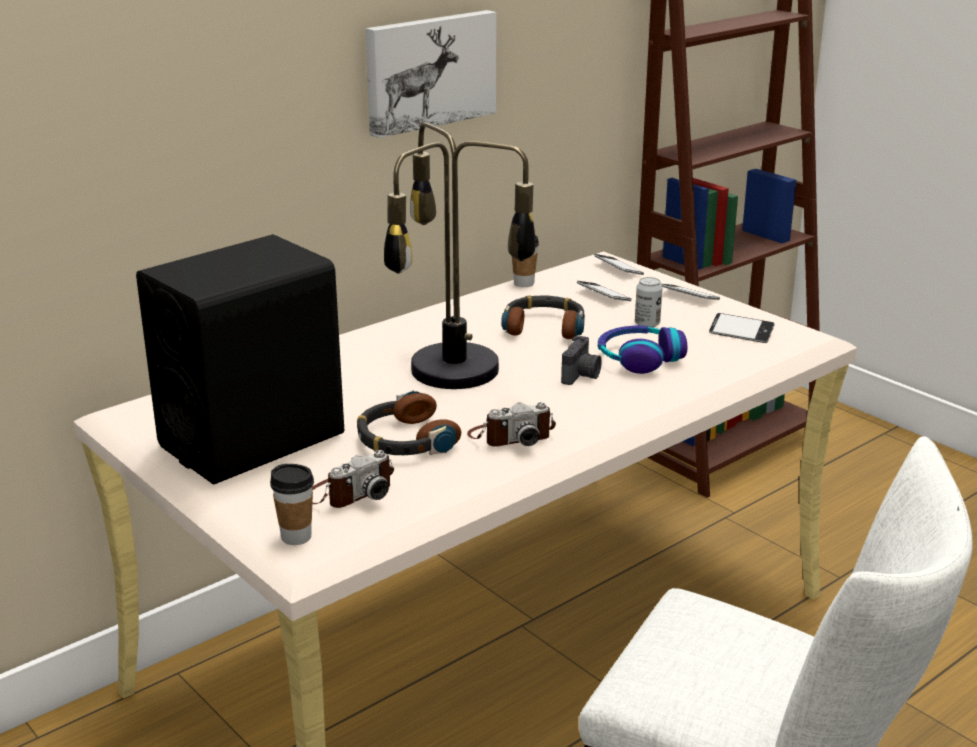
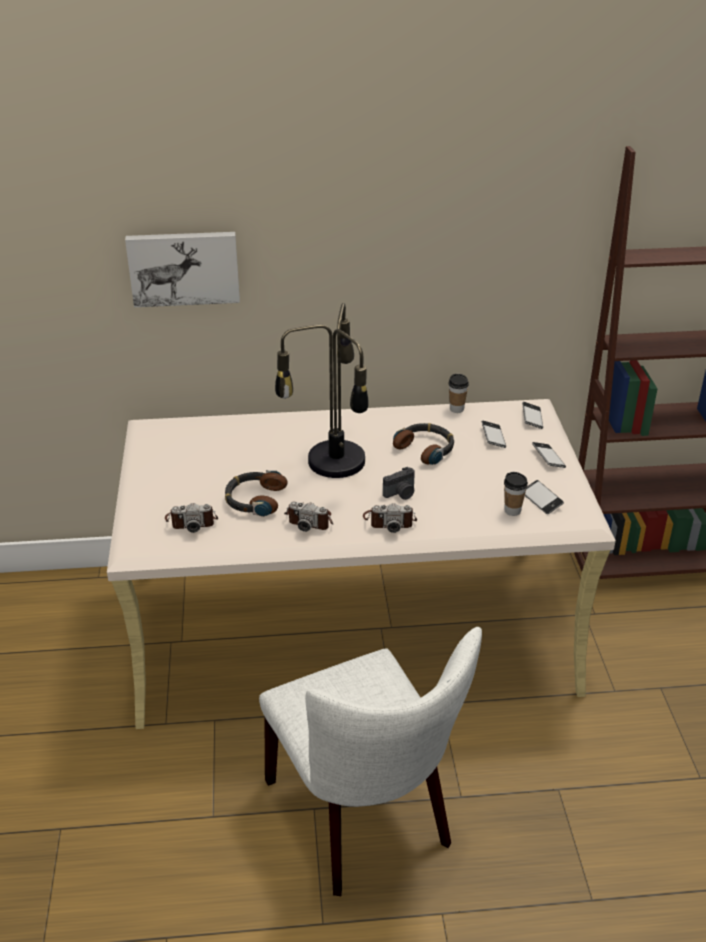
camera: 35 degrees right, 10 degrees up
(252, 440) = (185, 468): black speaker -> none
(296, 537) = (140, 536): cup -> cup (512, 511)
(429, 71) = (398, 257): picture -> picture (184, 267)
(609, 404) = (389, 521): none -> camera
(639, 359) = (450, 495): headphones -> none
(647, 324) = (490, 470): can -> none

